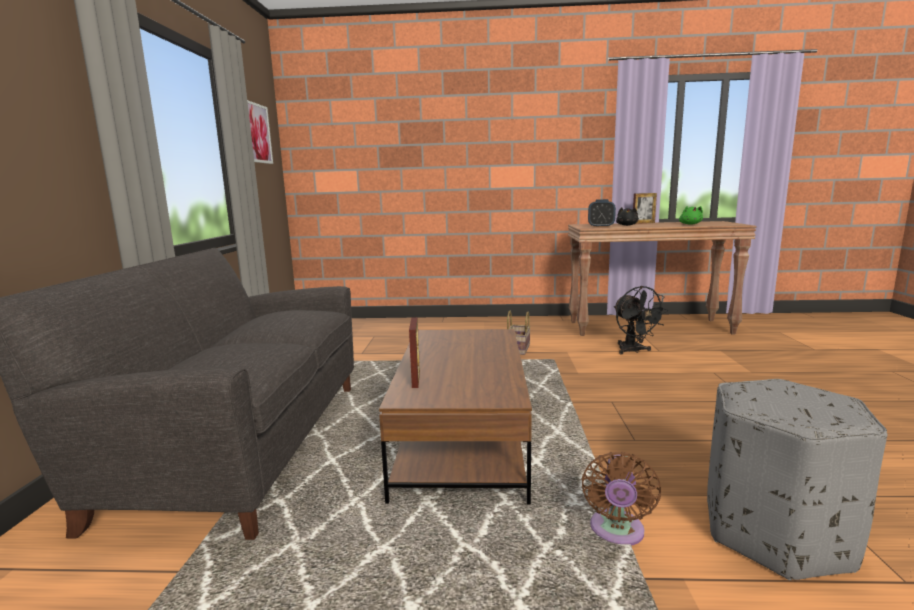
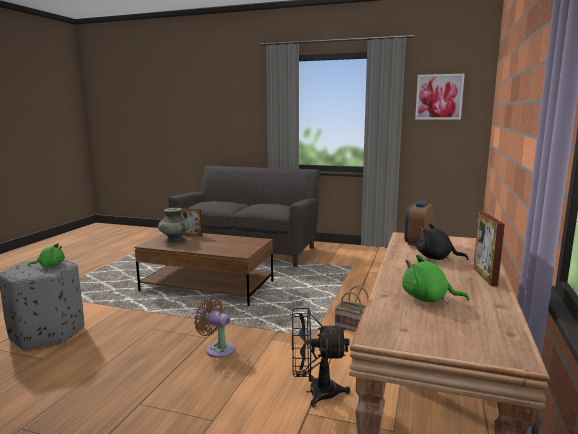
camera: 105 degrees right, 0 degrees up
(463, 383) = (175, 240): none -> turquoise vase
(616, 532) = (101, 303): brown fan -> brown fan (217, 349)
(769, 394) = (50, 266): none -> green plush toy

